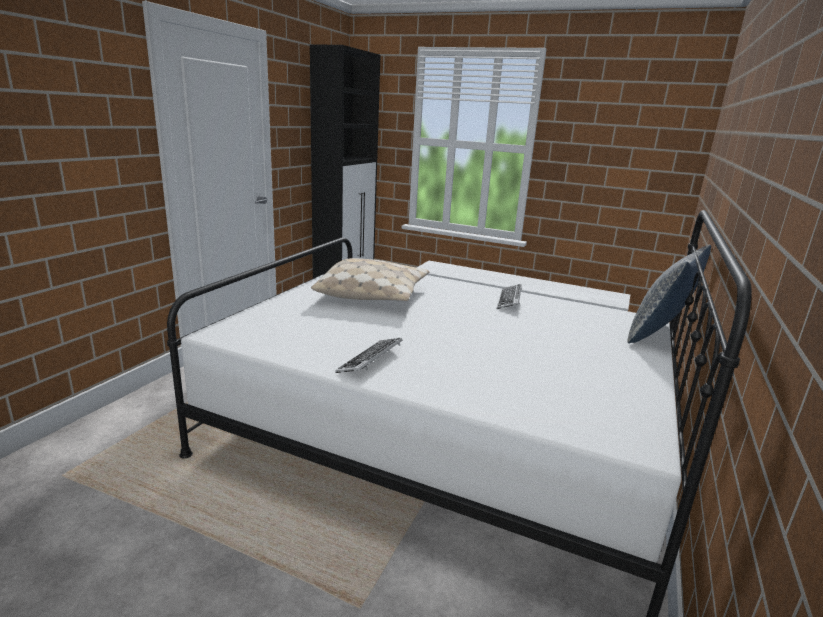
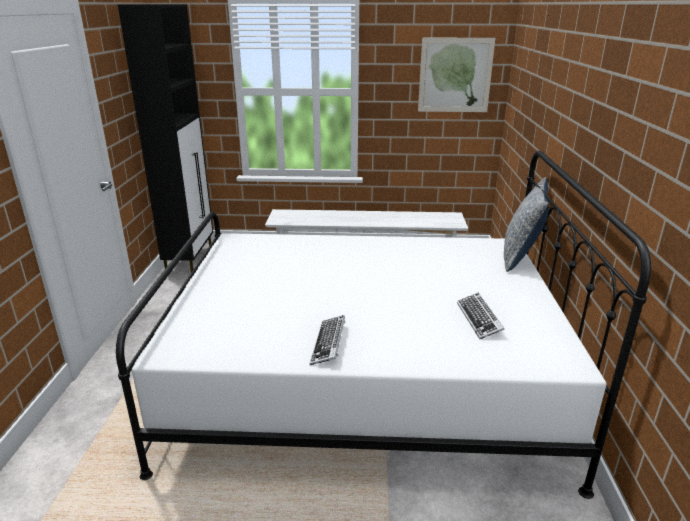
camera: 20 degrees left, 5 degrees up
(374, 294) = (273, 269): beige pillow -> none
(509, 301) = (392, 249): keyboard -> keyboard (479, 319)
(643, 139) = (455, 75): none -> picture

